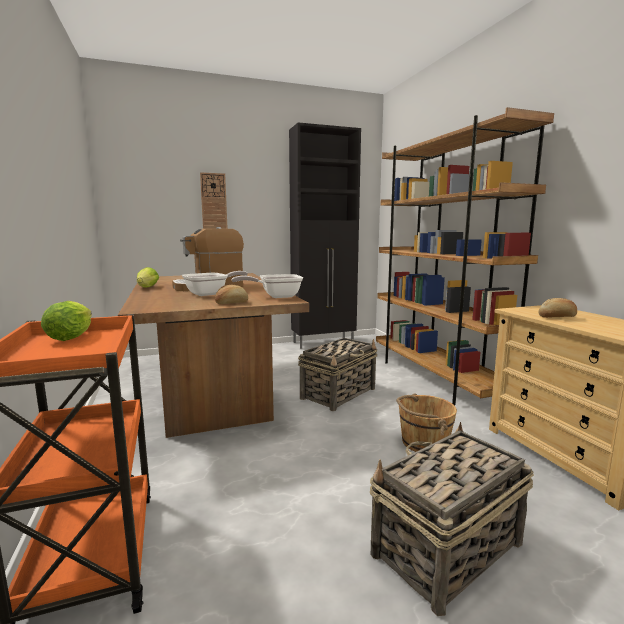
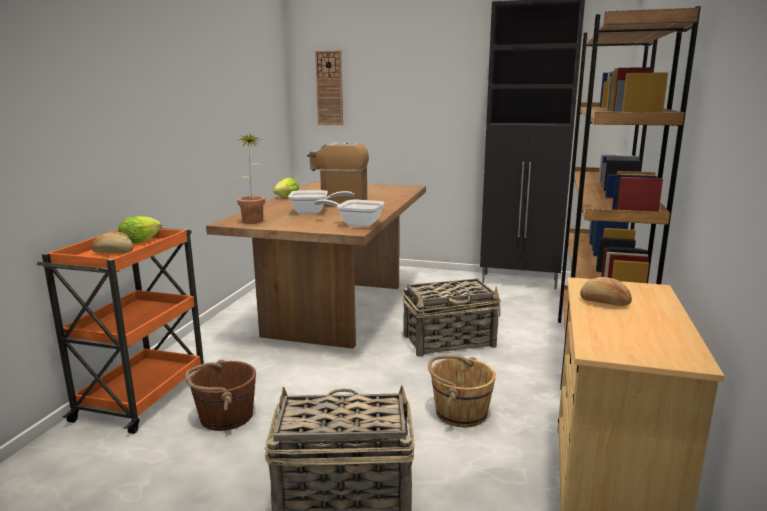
camera: 35 degrees right, 5 degrees up
(164, 304) = (253, 220): none -> potted plant
(214, 206) = (400, 106): wall clock -> wall clock (329, 88)
(231, 303) = (301, 226): bread -> bread (113, 252)
(236, 531) = (225, 416): none -> brown bucket

